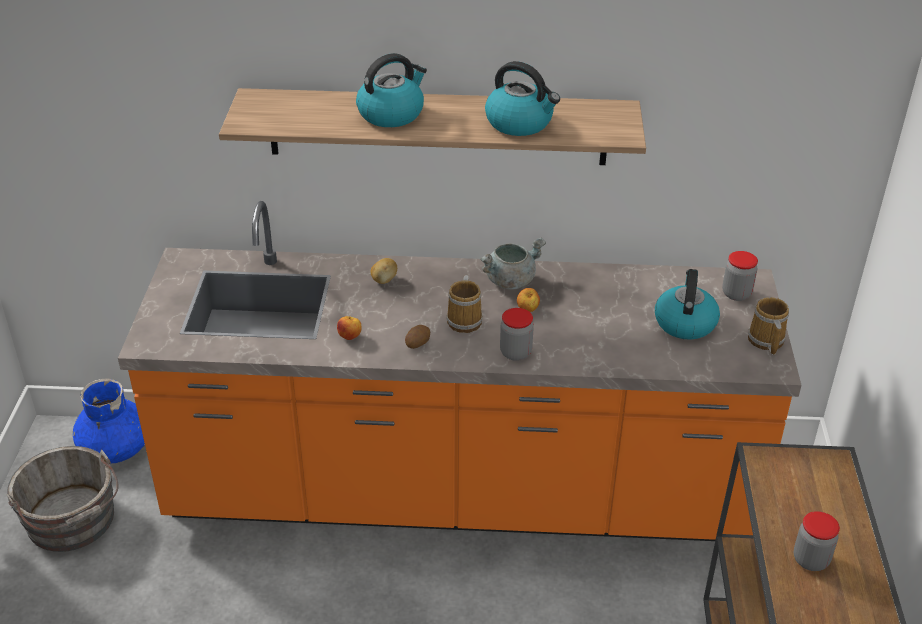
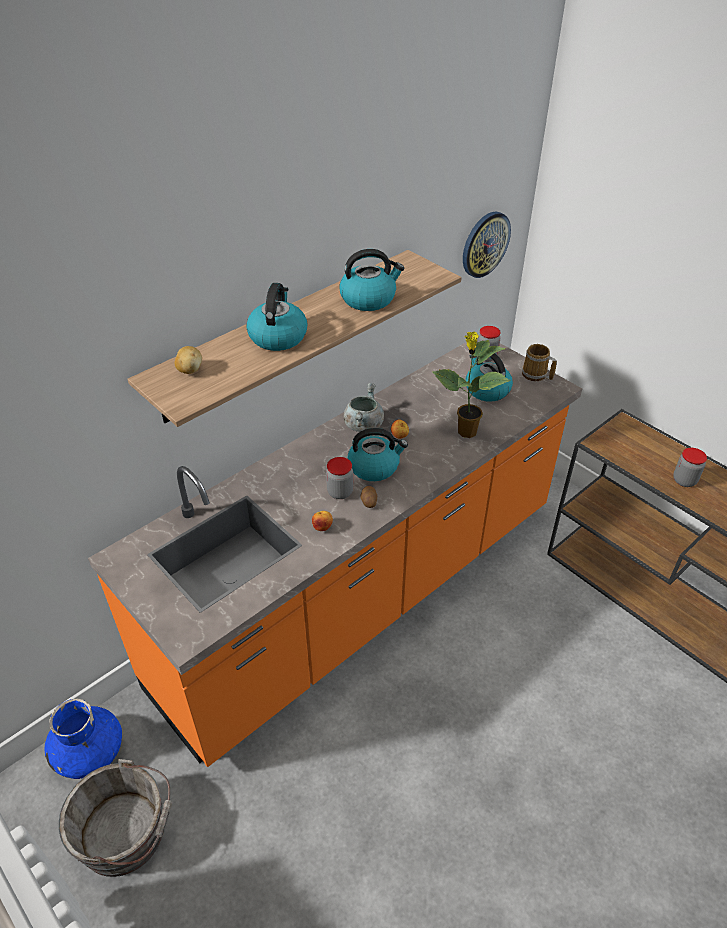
camera: 45 degrees left, 5 degrees up
(384, 280) = (287, 475): potato -> potato (189, 370)
(465, 320) = (374, 467): mug -> kettle
(515, 352) = (431, 467): jar -> jar (340, 492)
(599, 345) = (466, 432): none -> potted plant
(789, 147) = (485, 244): none -> wall clock

